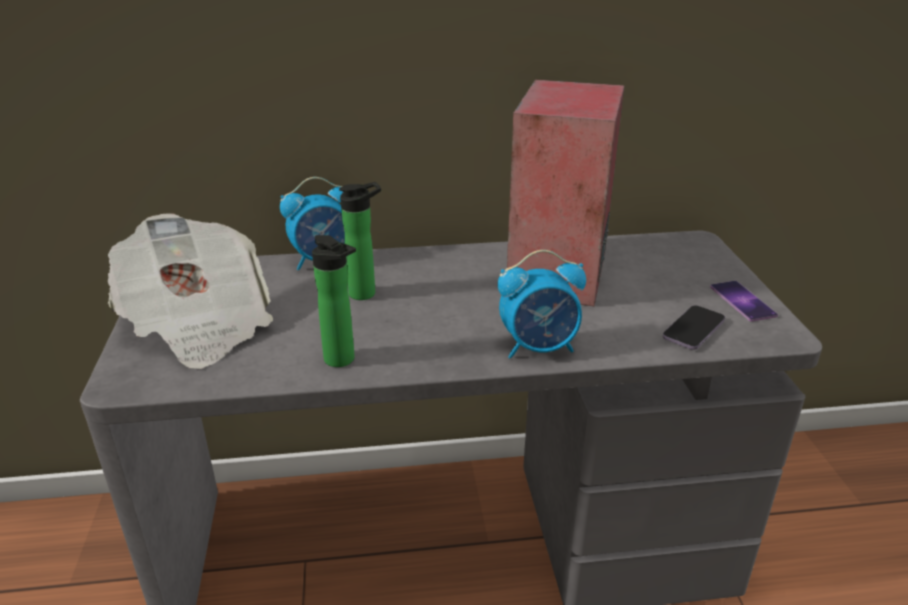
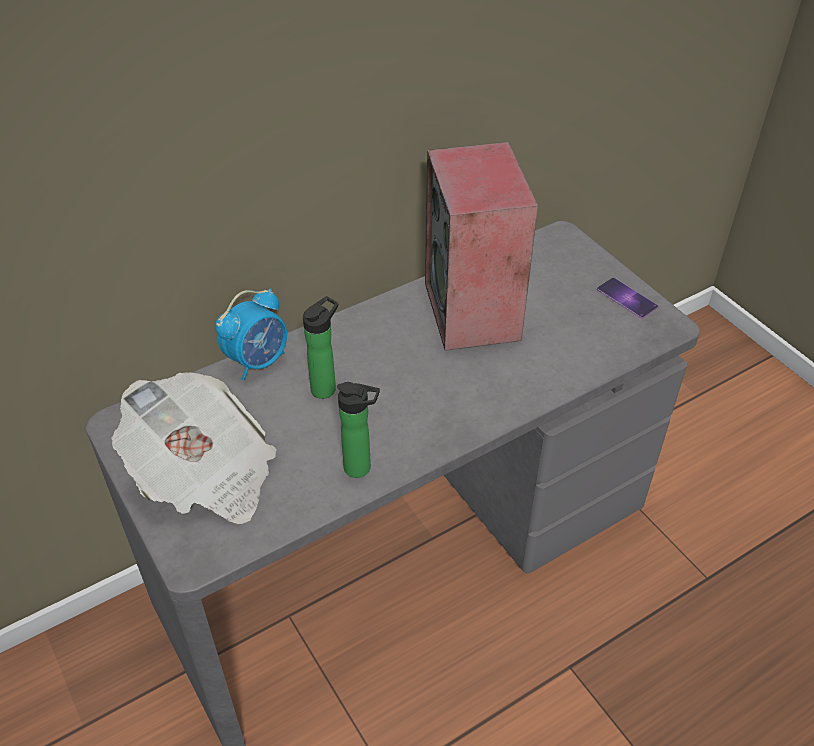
camera: 25 degrees left, 15 degrees up
(539, 347) = (505, 400): alarm clock -> none
(693, 330) = (606, 341): phone -> none

